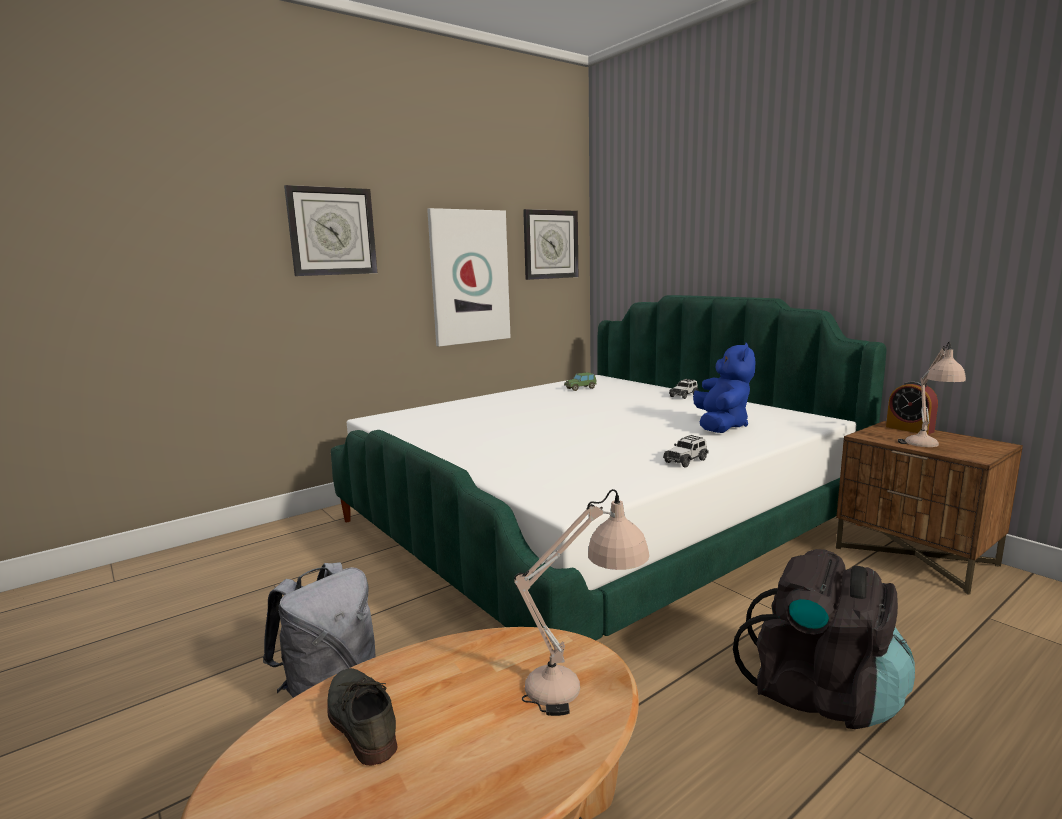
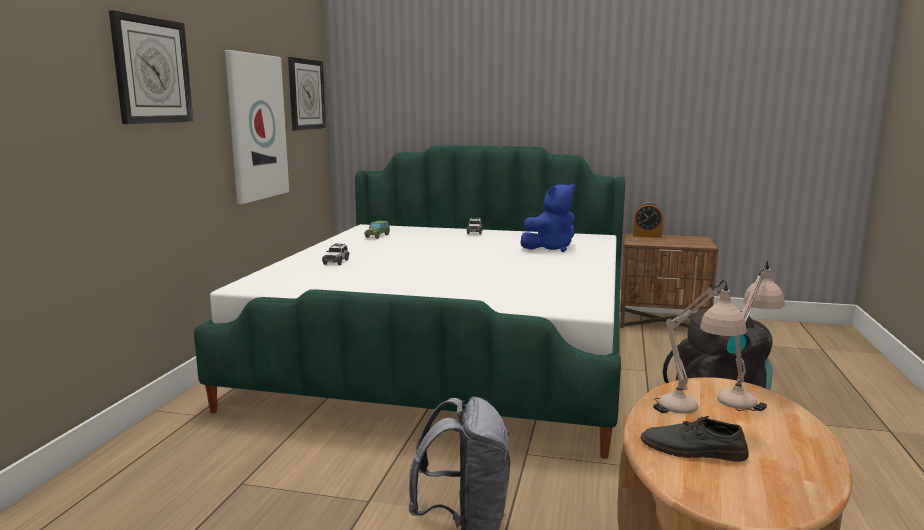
camera: 40 degrees left, 0 degrees up
(686, 461) = (583, 271): toy car -> toy car (336, 262)
(721, 426) = (550, 248): blue plush toy -> blue plush toy turned 90 degrees clockwise
(926, 447) = (675, 244): beige table lamp -> beige table lamp (692, 413)

